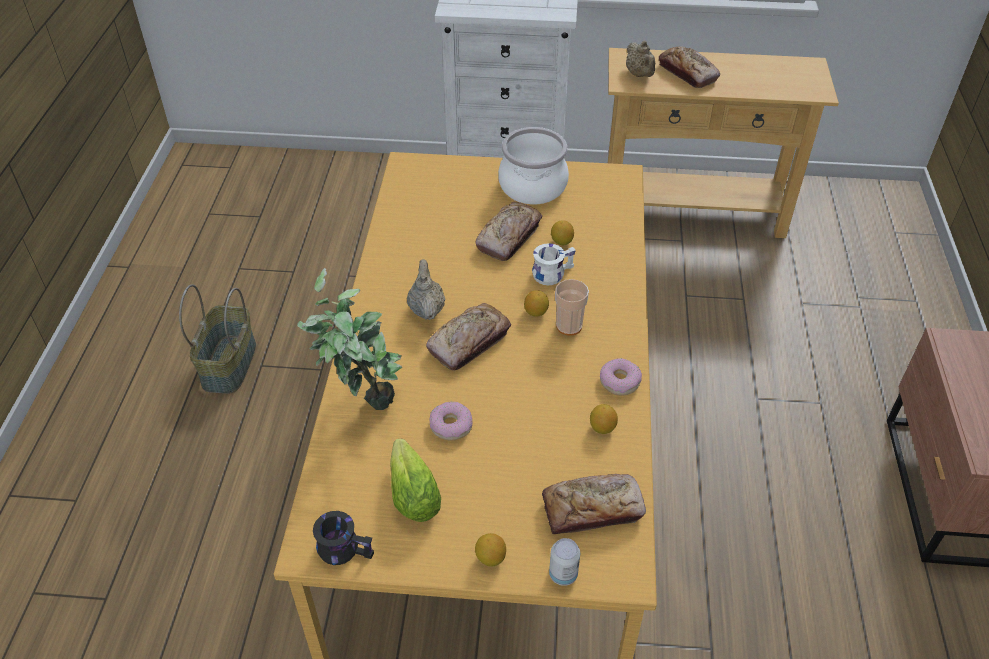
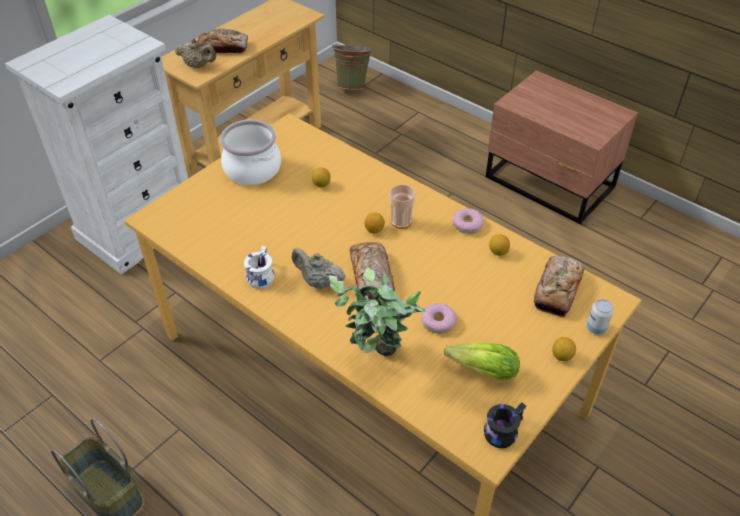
camera: 55 degrees left, 0 degrees up
(509, 237) = (290, 206): bread -> none
(551, 272) = (344, 204): white mug -> white mug (259, 275)
(883, 223) = (353, 85): none -> green bucket

